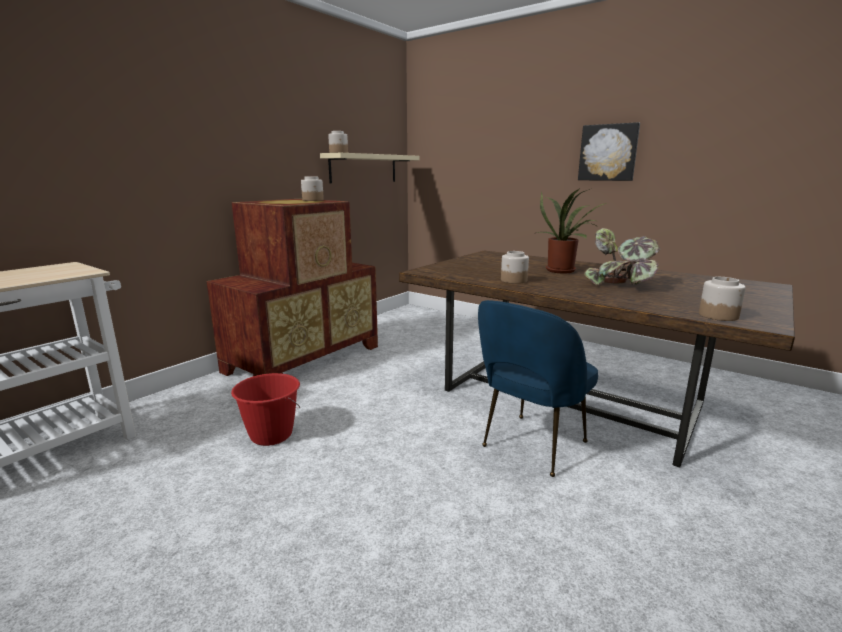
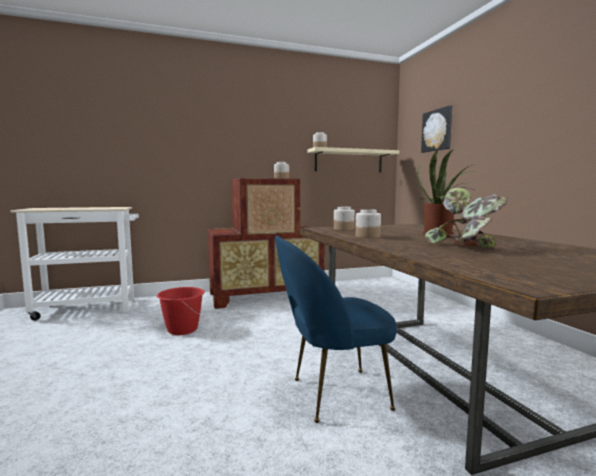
camera: 35 degrees right, 10 degrees down
(608, 152) = (554, 125): picture -> picture (437, 130)
(718, 315) = (492, 272): jar -> jar (344, 229)

